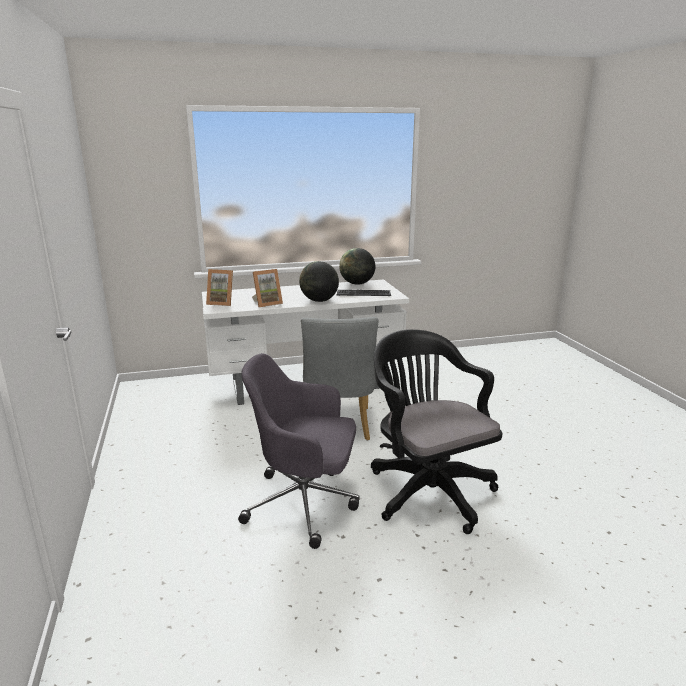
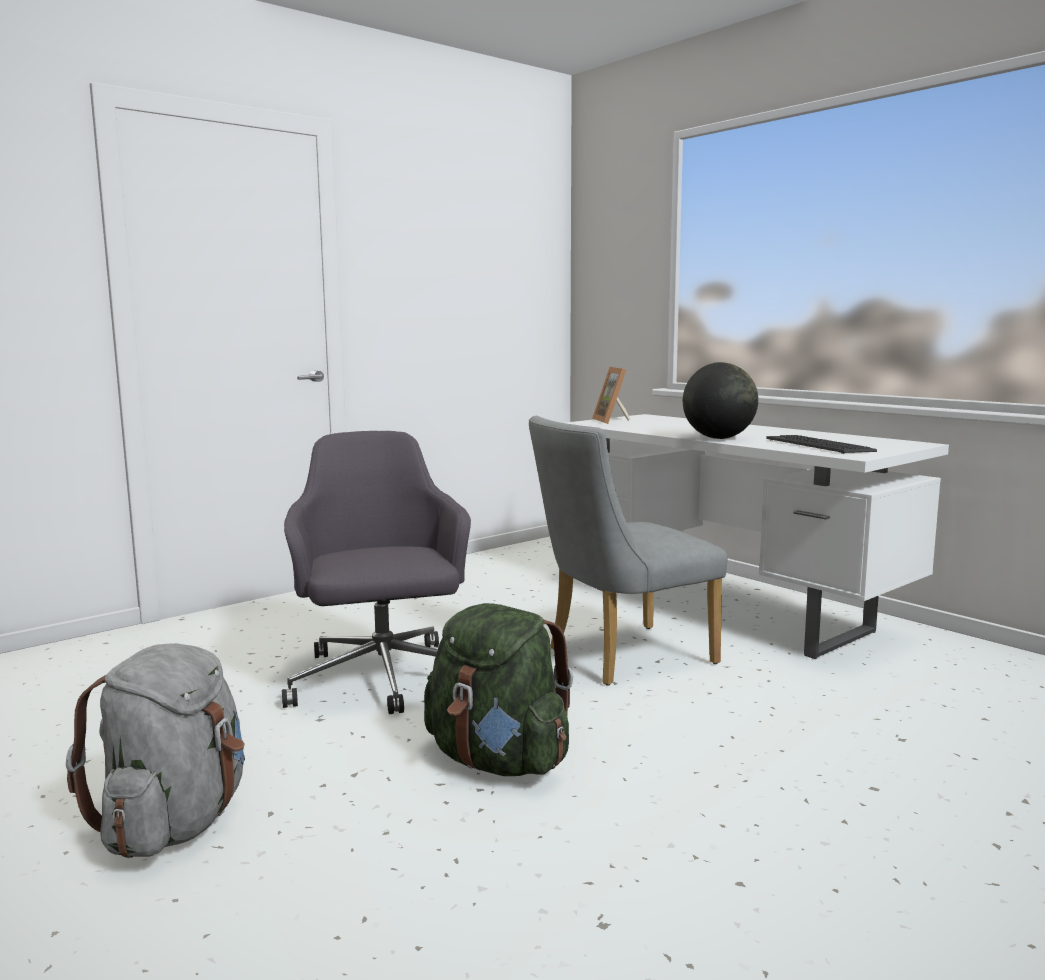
camera: 65 degrees right, 10 degrees down
(267, 303) = (651, 429): picture frame -> none
(357, 284) = (869, 439): globe -> none
(427, 489) = (498, 761): black office chair -> green backpack
(440, 607) = (175, 823): none -> grey backpack

